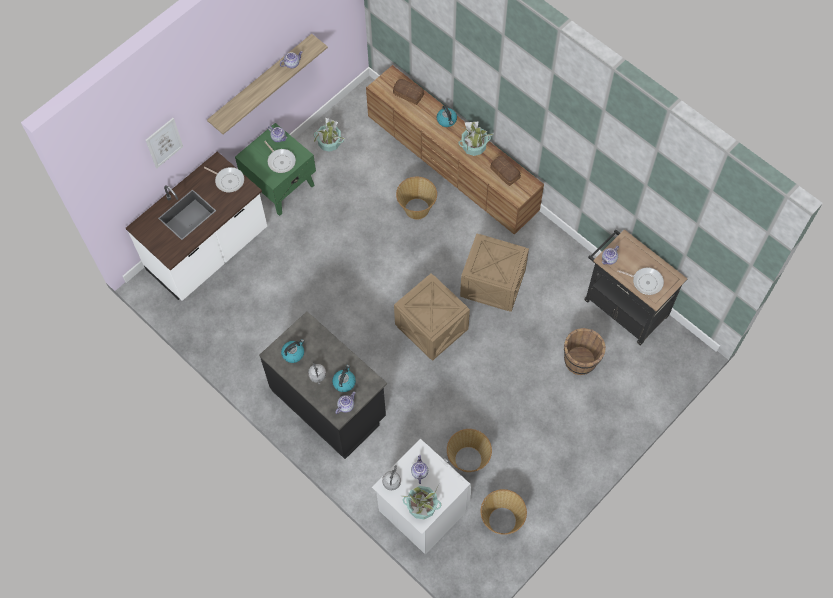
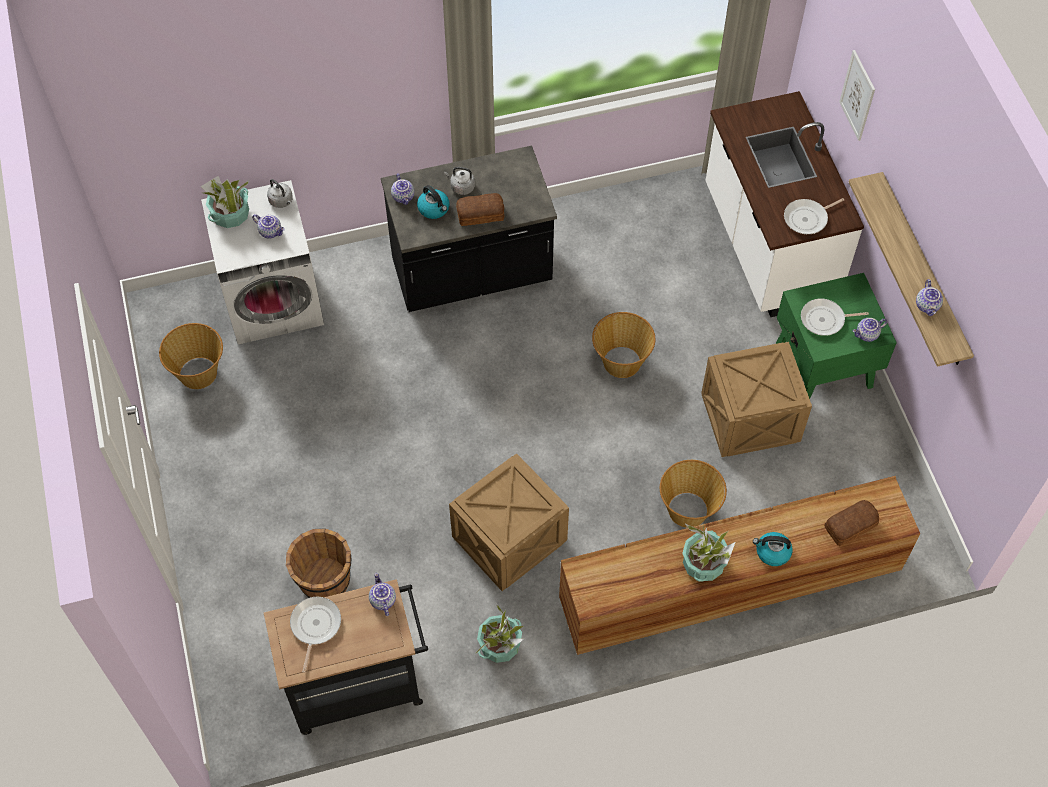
camera: 120 degrees right, 5 degrees down
(293, 353) = (509, 177): kettle -> none
(329, 142) = (865, 456): potted plant -> potted plant (500, 645)
(432, 328) = (494, 432): crate -> crate (748, 418)
(468, 460) = (295, 378): basket -> basket (621, 361)
(505, 173) = (630, 578): bread -> bread (479, 213)
(645, 281) = (315, 626): frying pan -> frying pan turned 135 degrees clockwise

